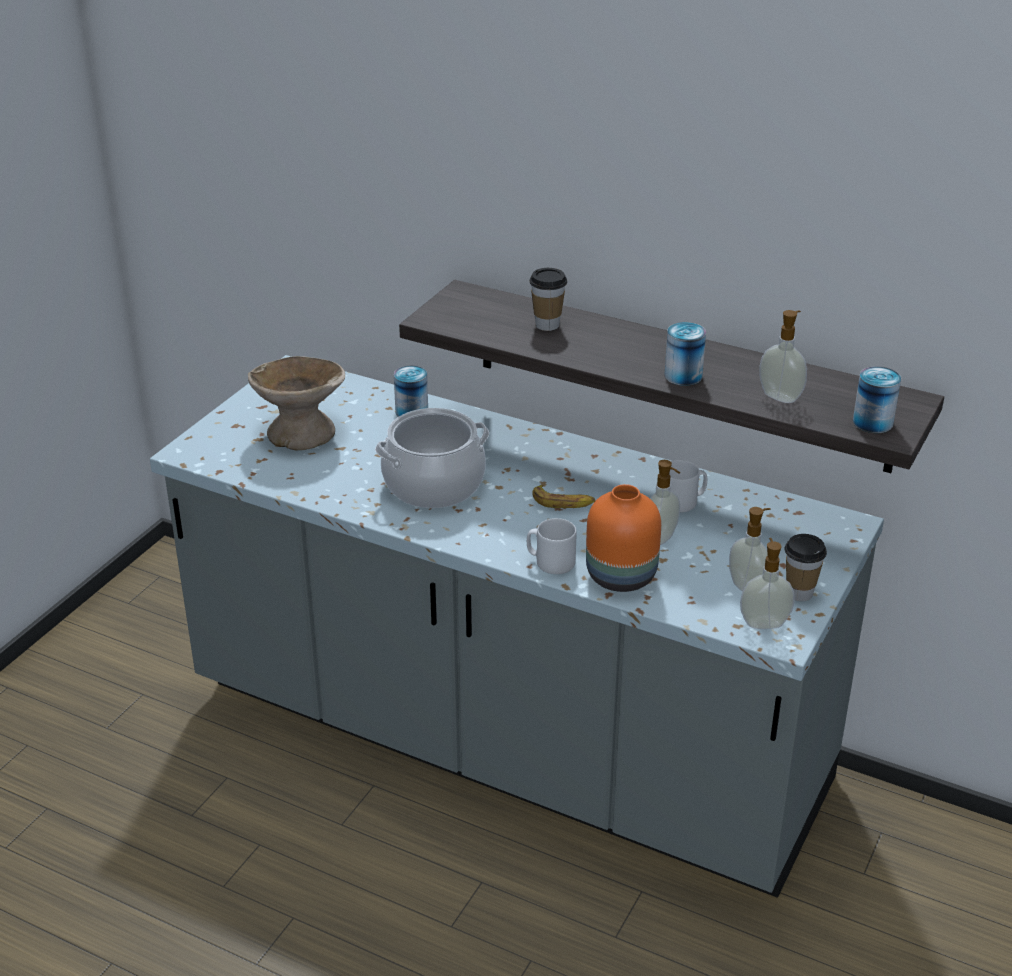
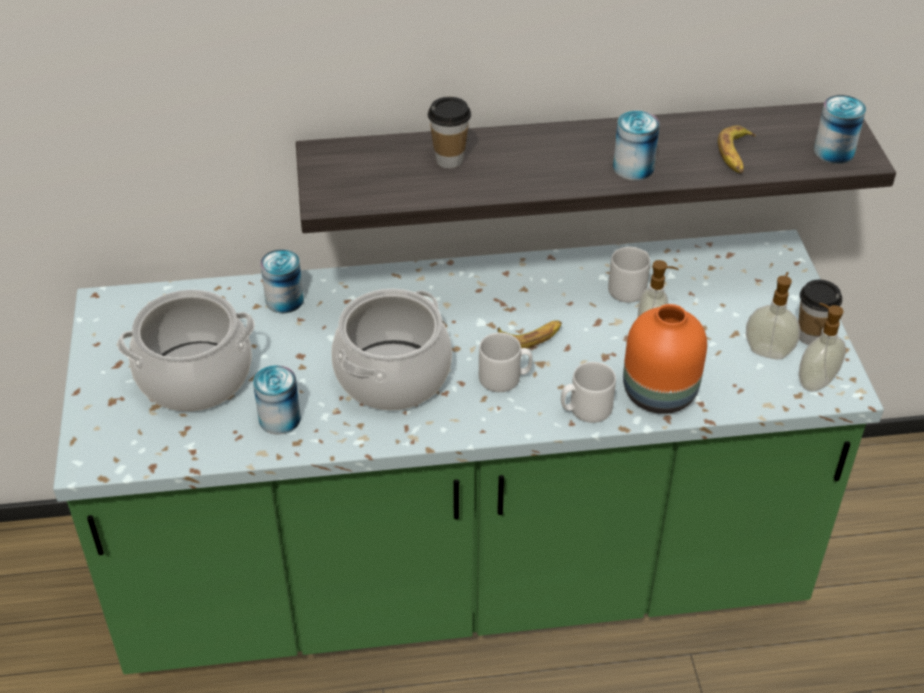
camera: 35 degrees left, 10 degrees up
(301, 433) = (195, 377): beige bowl -> cooking pot
(328, 478) = (279, 419): none -> can
(506, 741) = (461, 575): grey counter -> green counter
(513, 519) = (505, 378): none -> grey mug
(781, 396) = (736, 155): soap dispenser -> banana

